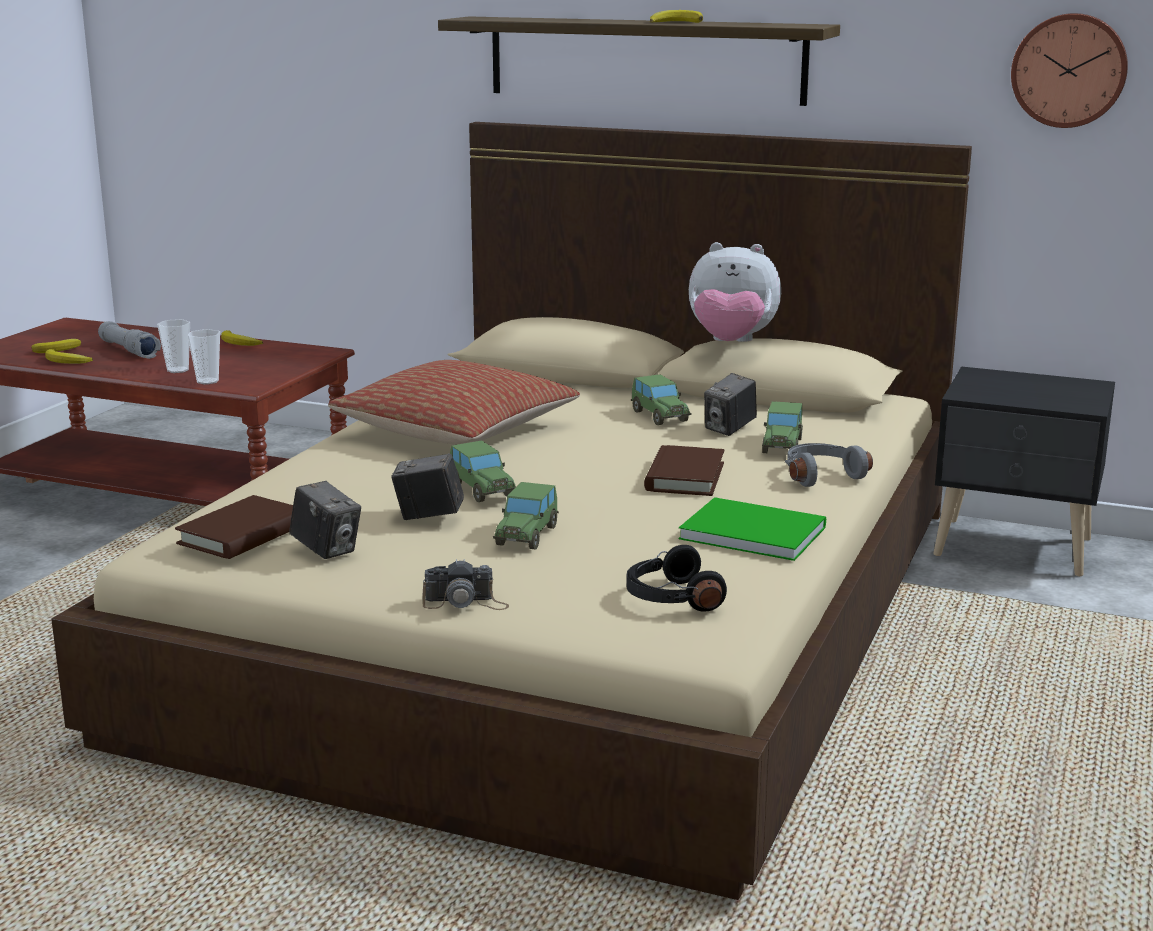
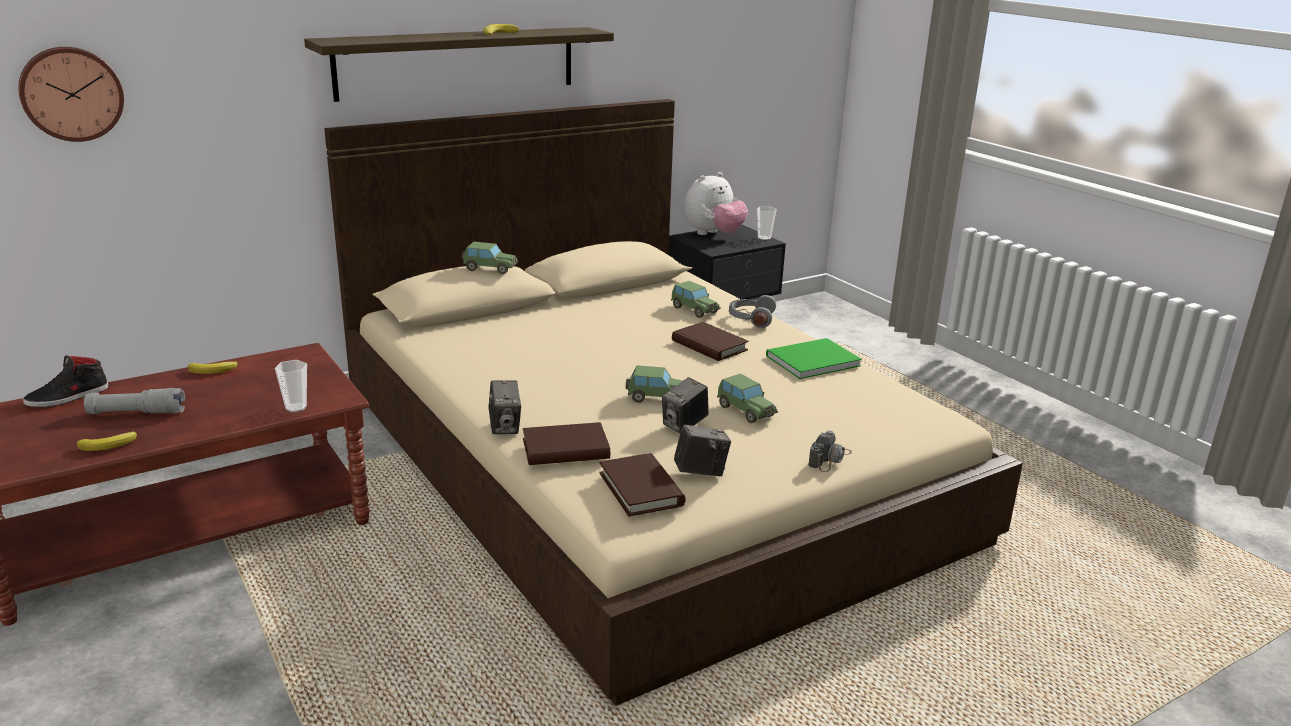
camera: 55 degrees left, 5 degrees up
(59, 350) = (62, 439): banana -> none
(129, 329) = (68, 397): none -> black shoe
(178, 370) = (240, 410): cup -> cup (764, 238)
(288, 486) = (565, 449): none -> brown book
(457, 431) = (530, 371): pillow -> none
(659, 416) = (597, 316): toy car -> toy car (489, 269)
(671, 598) = (878, 408): black headphones -> none
(729, 429) = (648, 310): camera -> camera (505, 427)
(731, 343) = (580, 256): plush toy -> plush toy (713, 234)
(1069, 70) = (710, 46): wall clock -> wall clock (71, 93)

